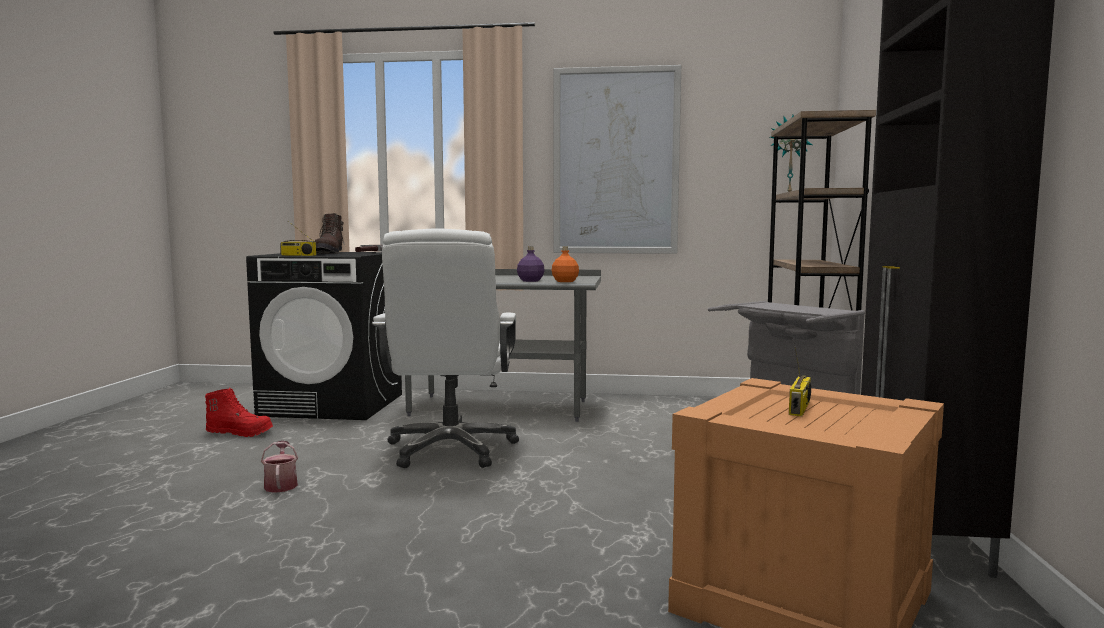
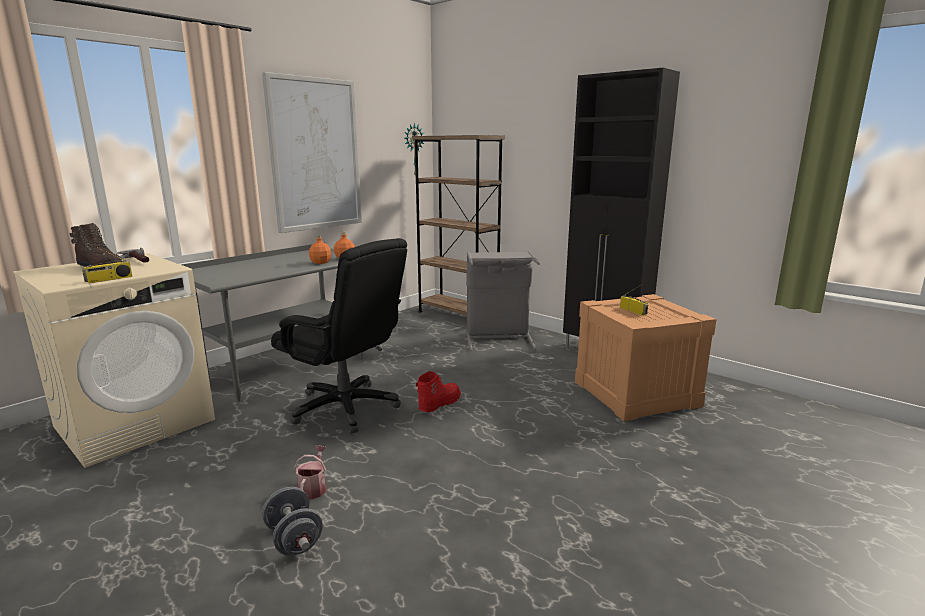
camera: 55 degrees left, 10 degrees up
(191, 503) = (294, 539): none -> grey dumbbell
(240, 433) = (127, 485): red boot -> red boot (438, 404)
(281, 484) = (313, 487): watering can -> watering can turned 75 degrees clockwise
(333, 405) = (136, 422): black washing machine -> beige washing machine
(451, 449) = (346, 407): white office chair -> black office chair
(530, 281) = (320, 262): purple bottle -> orange bottle

